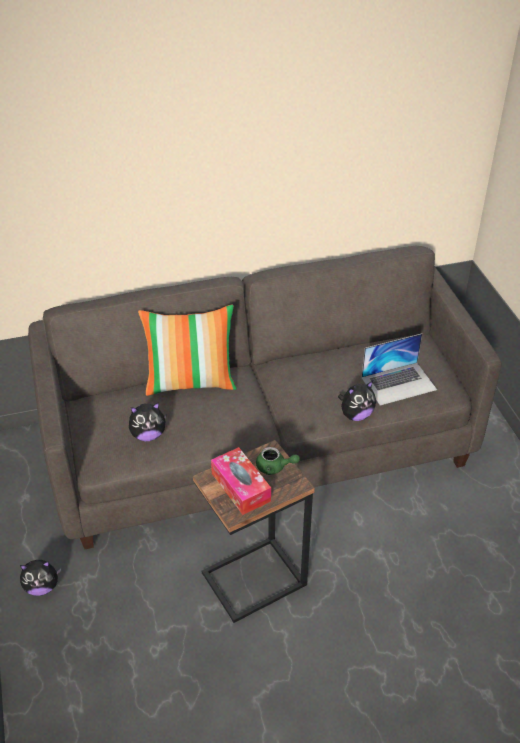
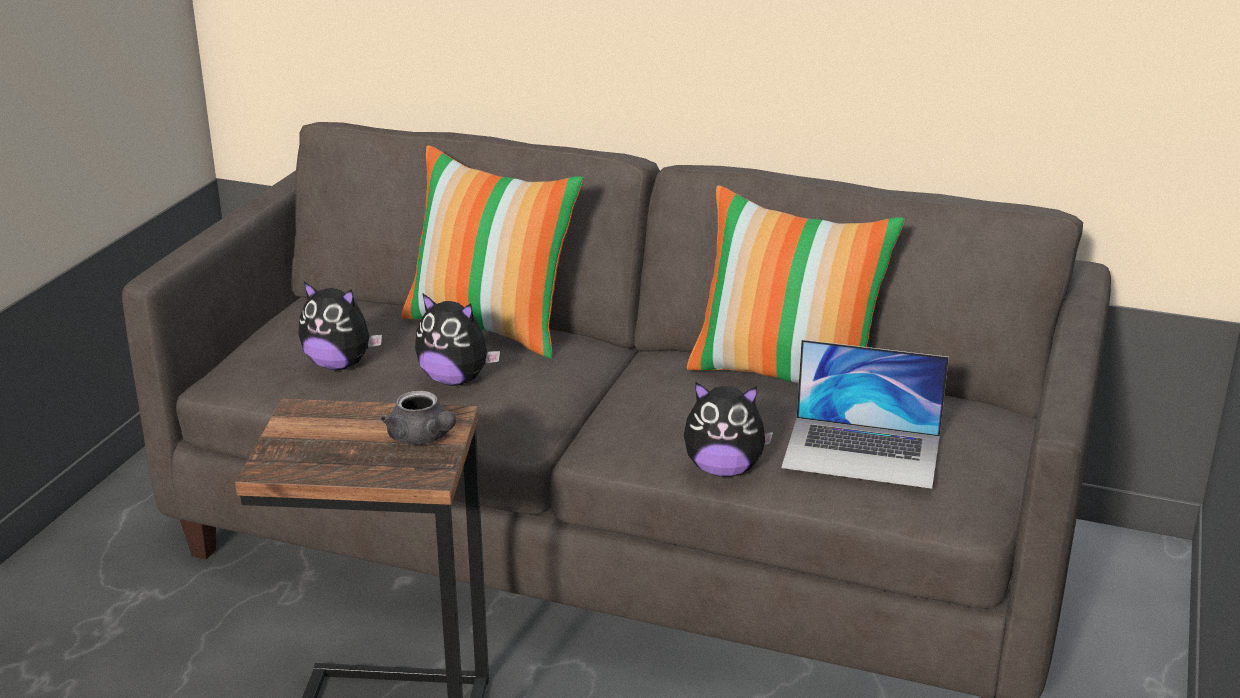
camera: 35 degrees right, 15 degrees down
(42, 587) = (79, 575): plush toy -> plush toy (455, 380)
(240, 487) = (330, 440): tissue box -> none
(274, 467) = (423, 438): green teapot -> grey teapot
(334, 356) = (786, 376): none -> pillow

